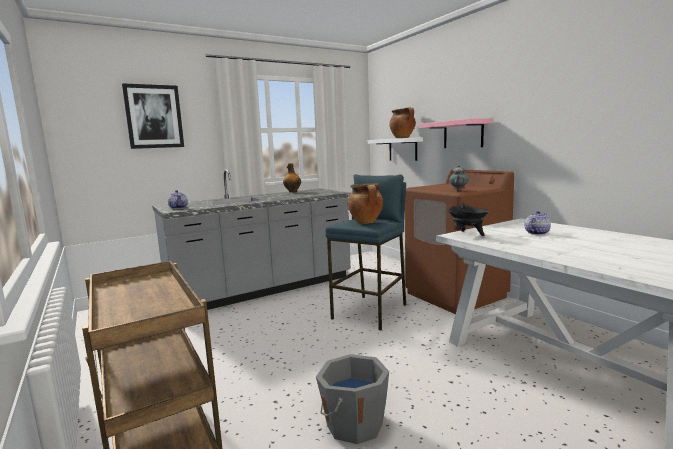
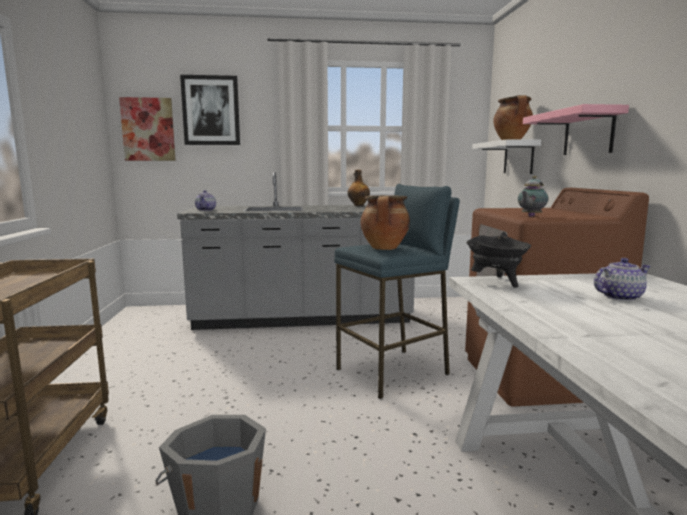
camera: 25 degrees right, 0 degrees up
(90, 135) = (148, 129): none -> picture

